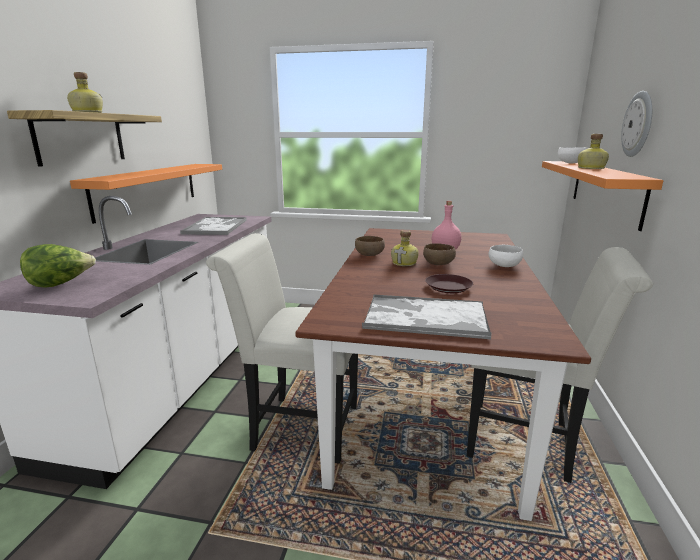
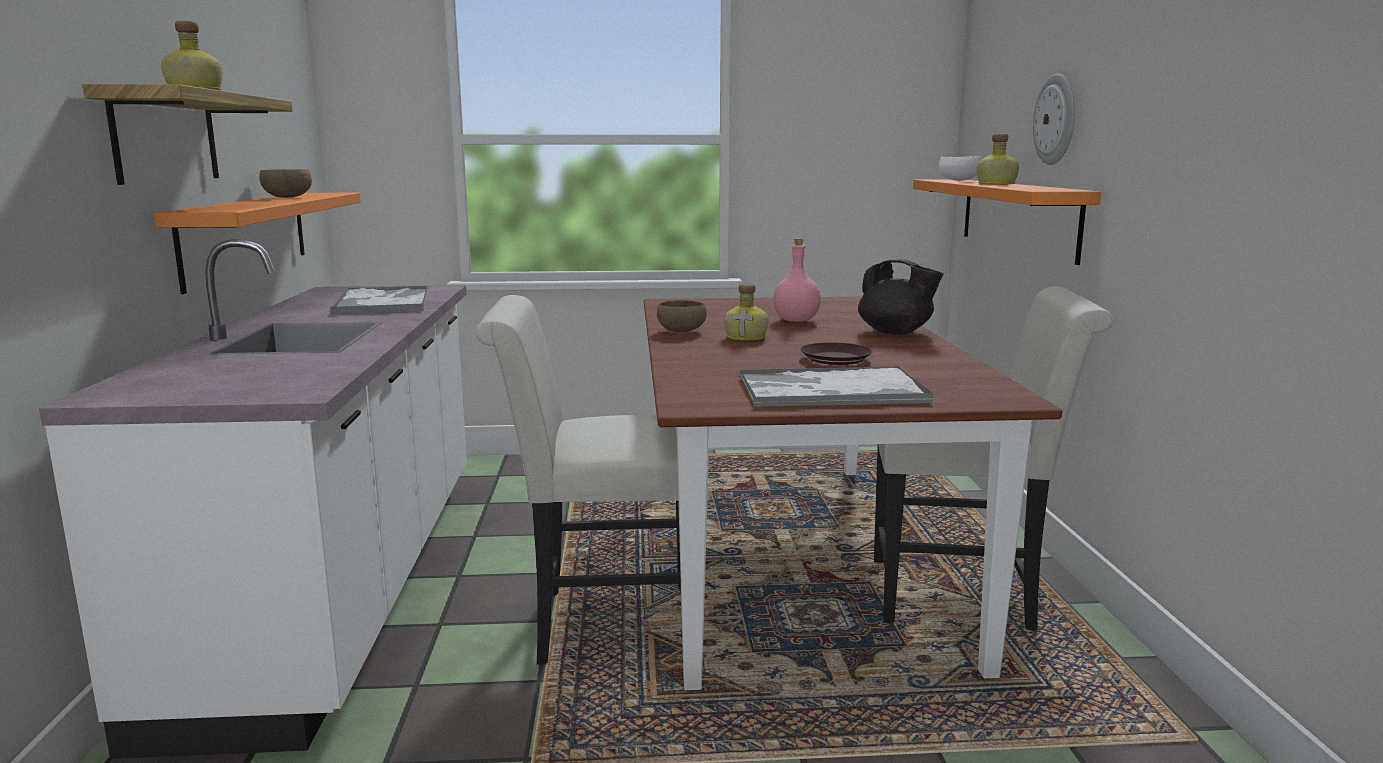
camera: 15 degrees left, 5 degrees down
(61, 284) = (217, 382): lettuce -> none
(438, 264) = (798, 335): brown bowl -> brown bowl (287, 197)
(503, 266) = (896, 332): white bowl -> black teapot

